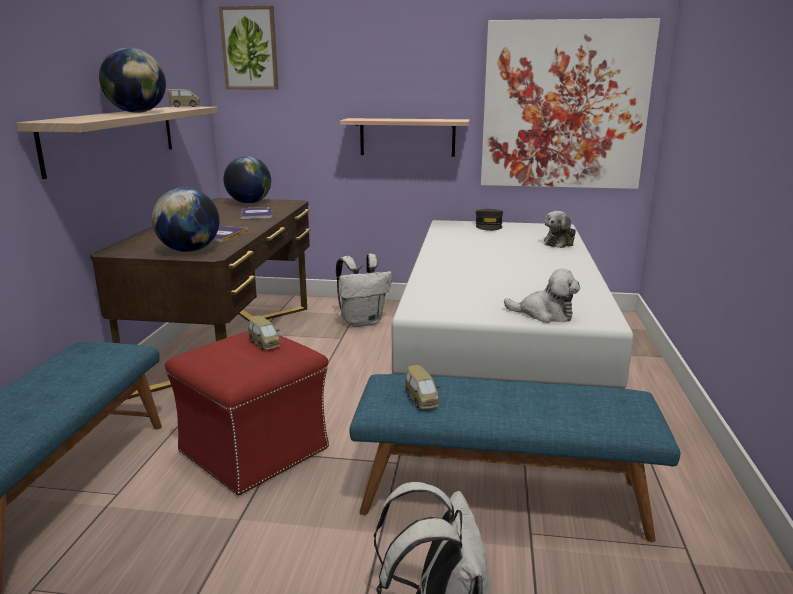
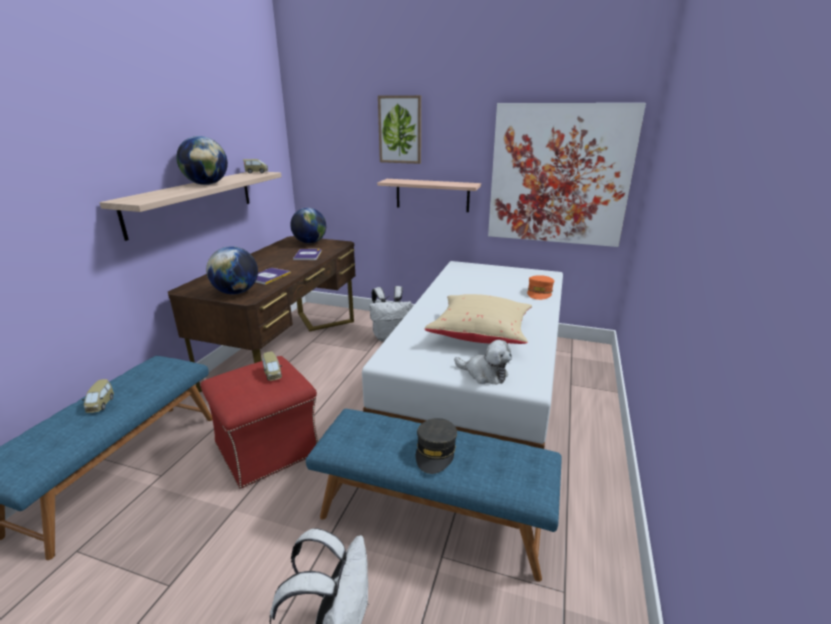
camera: 10 degrees right, 5 degrees up
(250, 48) = (315, 122): picture -> picture (400, 130)
(421, 399) = (365, 441): toy car -> toy car (100, 404)
(489, 226) = (491, 270): grey cap -> grey cap (435, 452)
(516, 281) = (480, 334): none -> beige pillow
(560, 243) = (539, 293): plush toy -> orange cap

